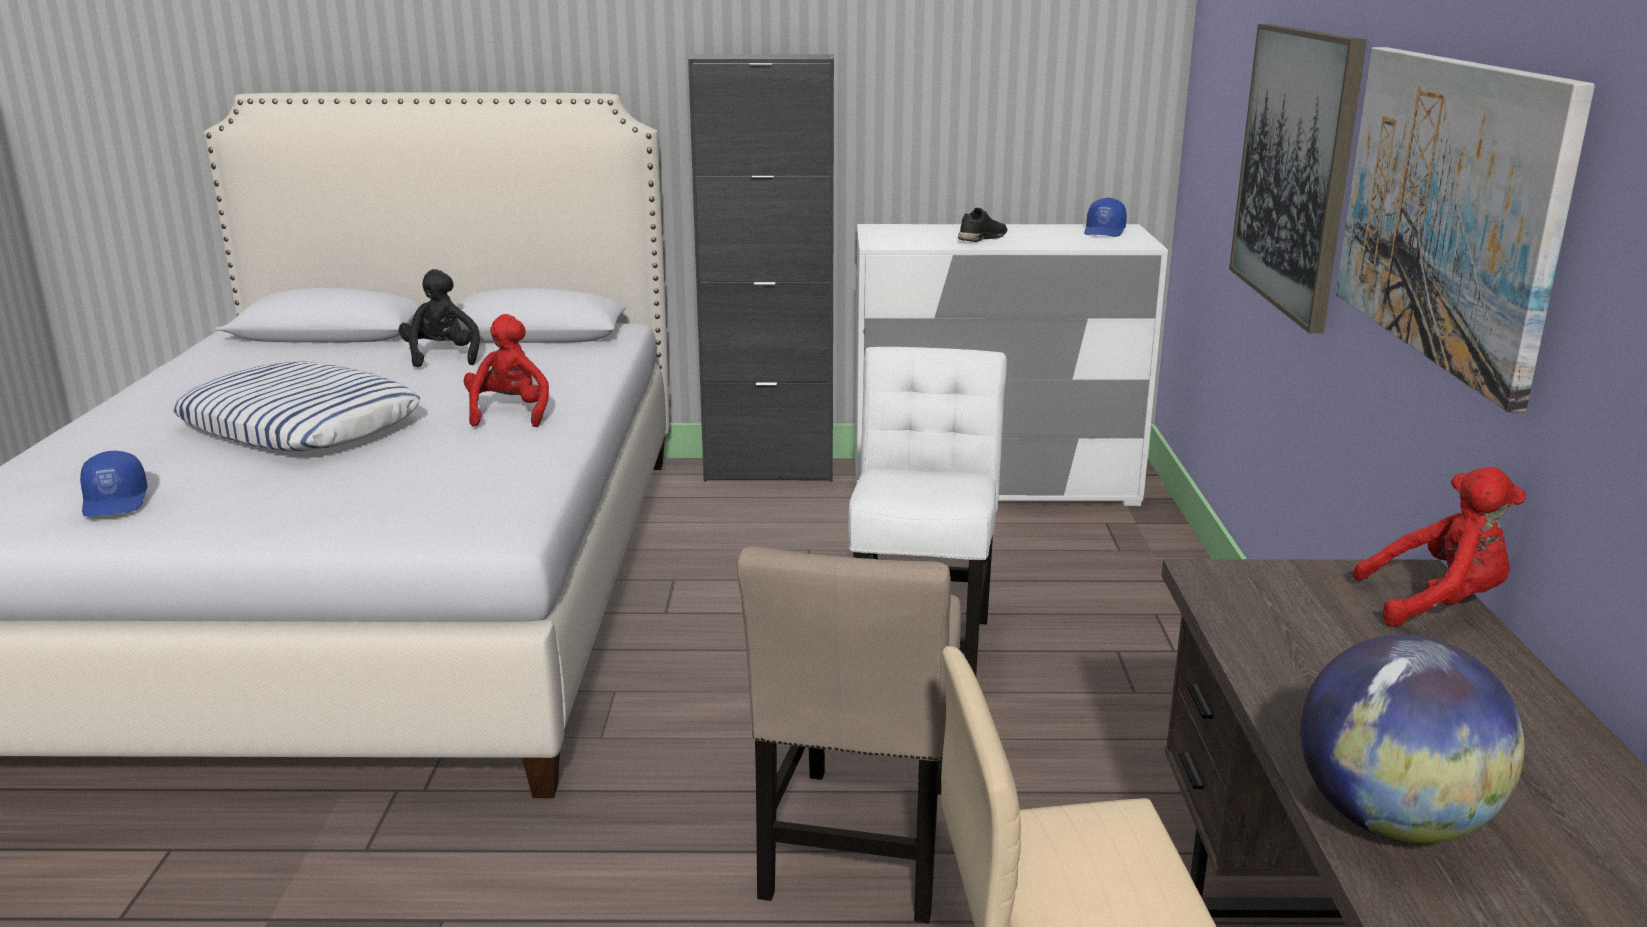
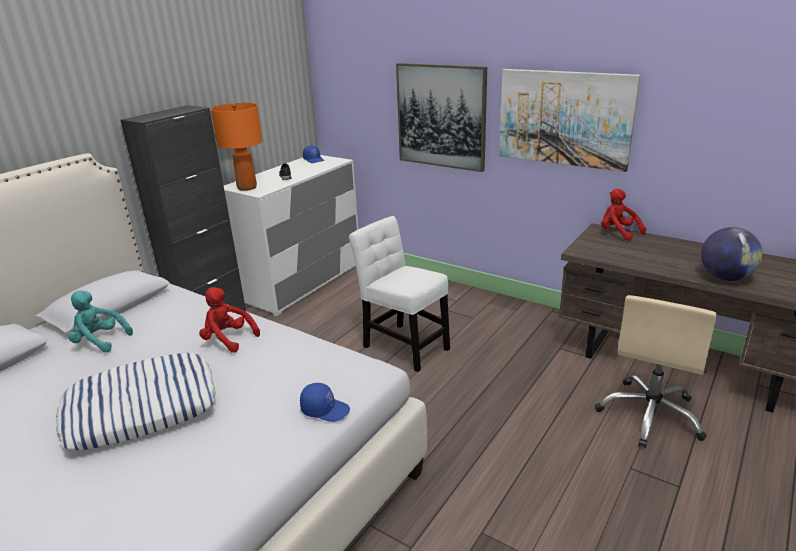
camera: 55 degrees left, 5 degrees up
(116, 501) = (185, 498): blue cap -> blue cap (325, 409)
(442, 357) = (99, 341): black plush toy -> turquoise plush toy
(859, 850) = (515, 406): beige chair -> none
(889, 234) = (247, 187): none -> orange table lamp
(1436, 604) = (618, 233): red plush toy -> red plush toy turned 75 degrees counterclockwise

